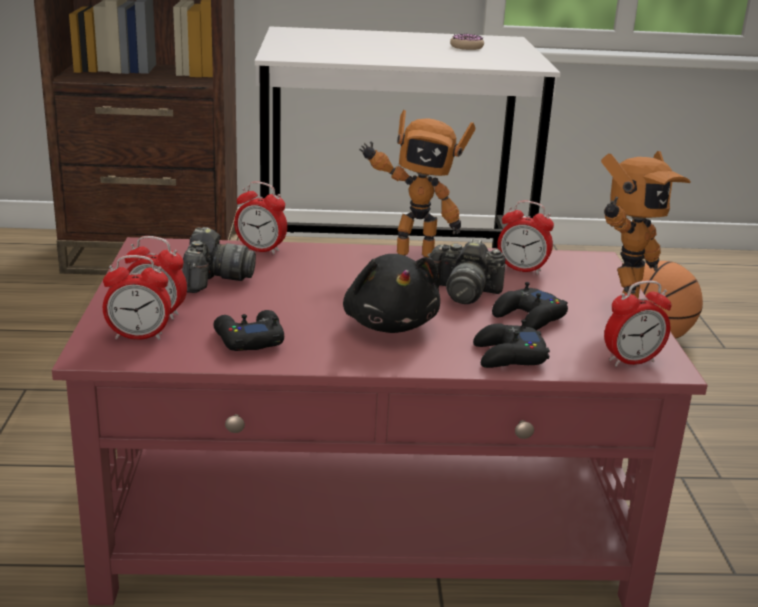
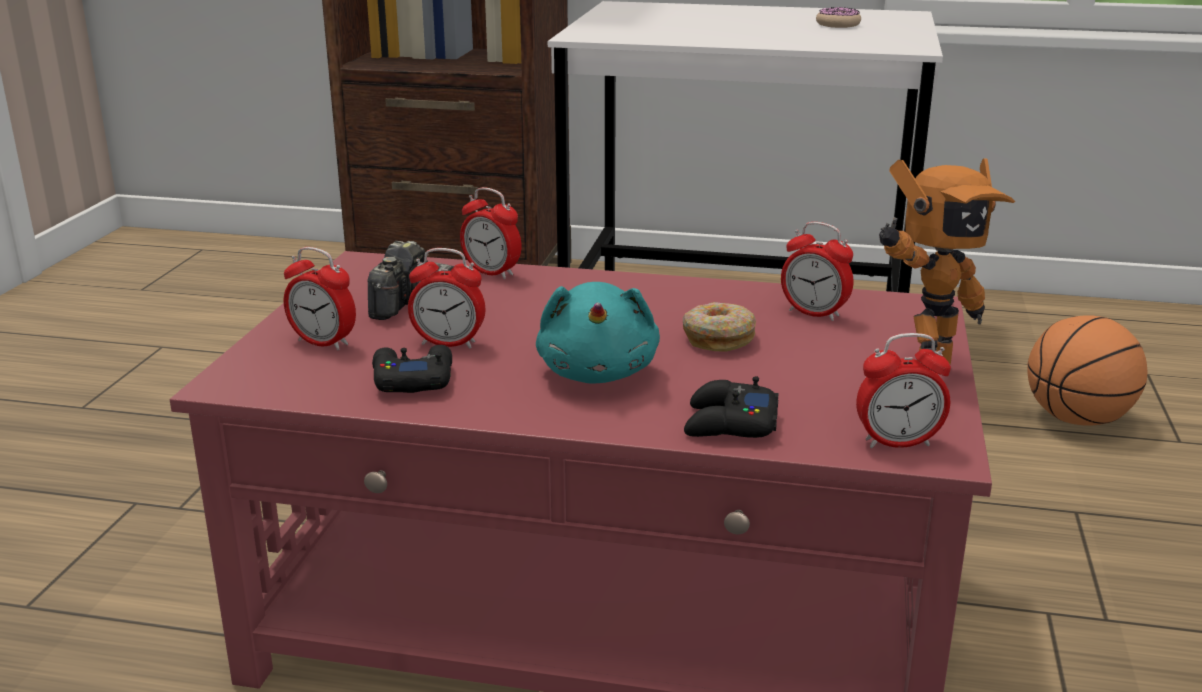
camera: 15 degrees right, 0 degrees up
(139, 336) = (288, 367): alarm clock -> alarm clock (449, 343)
(390, 324) = (598, 372): black plush toy -> turquoise plush toy
(410, 255) = (674, 288): toy robot -> none
(464, 292) = (718, 338): camera -> donut
(529, 318) = (788, 376): black game controller -> none

